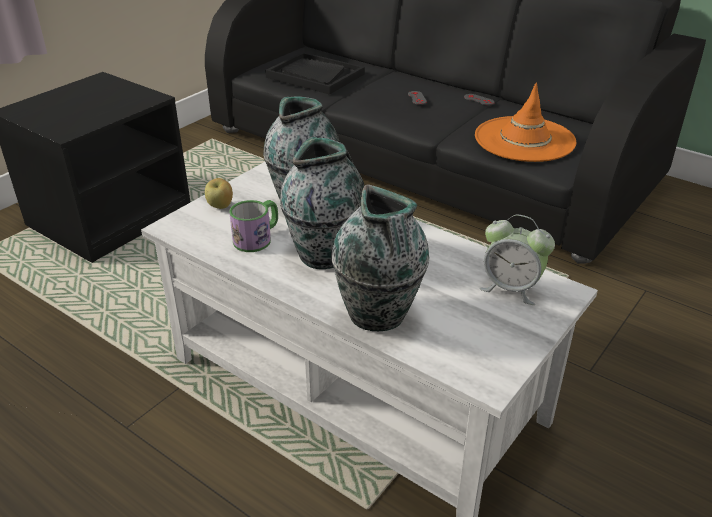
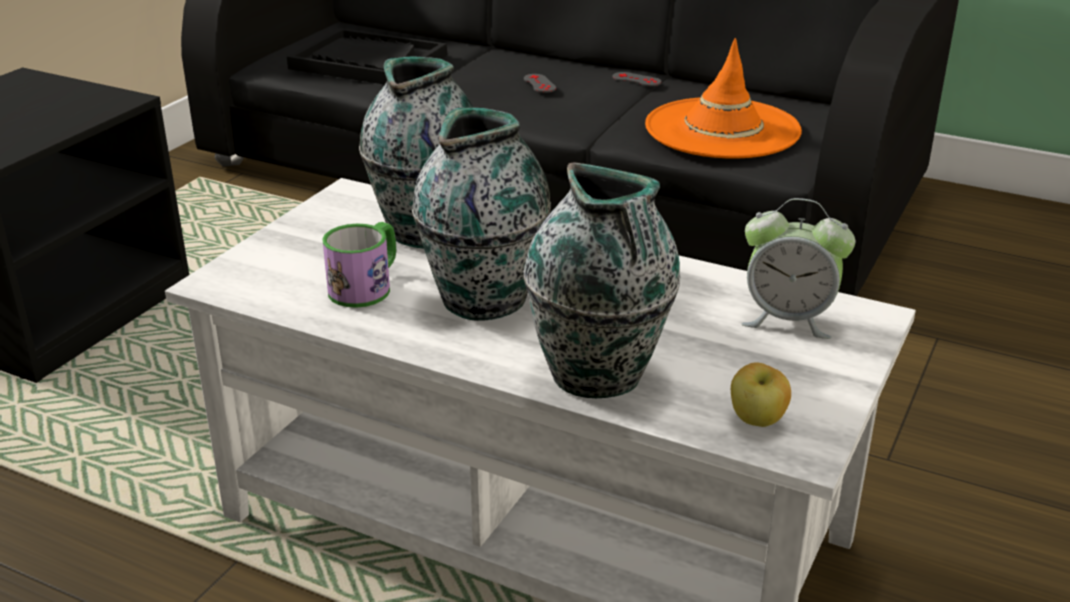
camera: 10 degrees left, 5 degrees down
(220, 206) = (290, 246): apple -> apple (757, 421)

